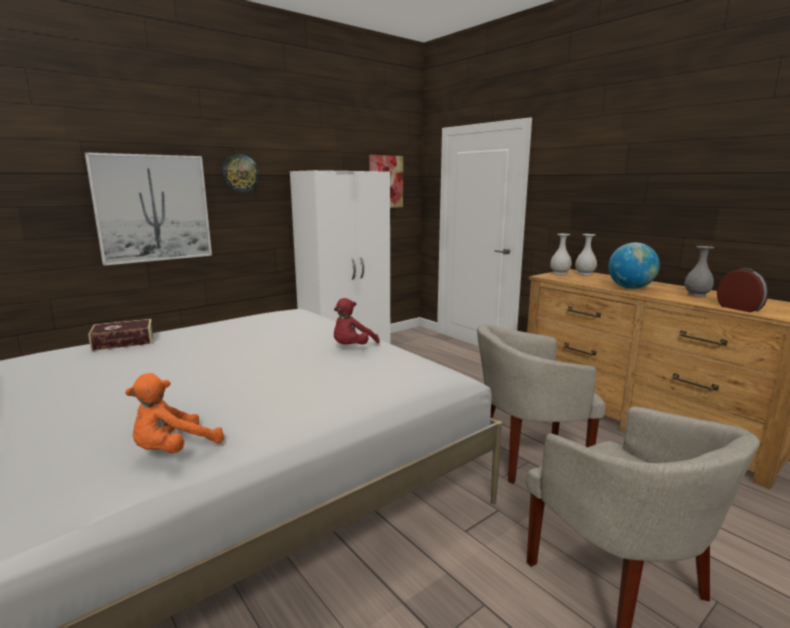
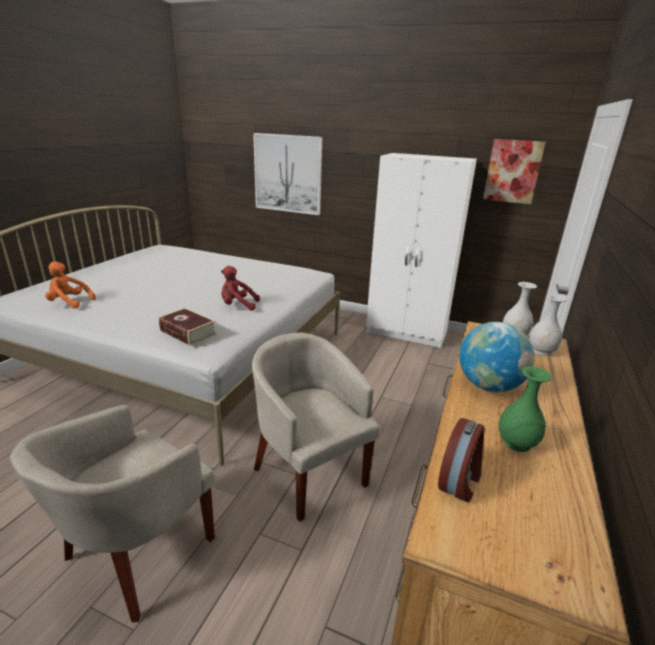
camera: 60 degrees right, 10 degrees up
(123, 342) = (202, 254): book -> book (188, 332)
(240, 173) = (350, 152): wall clock -> none
(697, 295) = (517, 443): grey vase -> green vase

